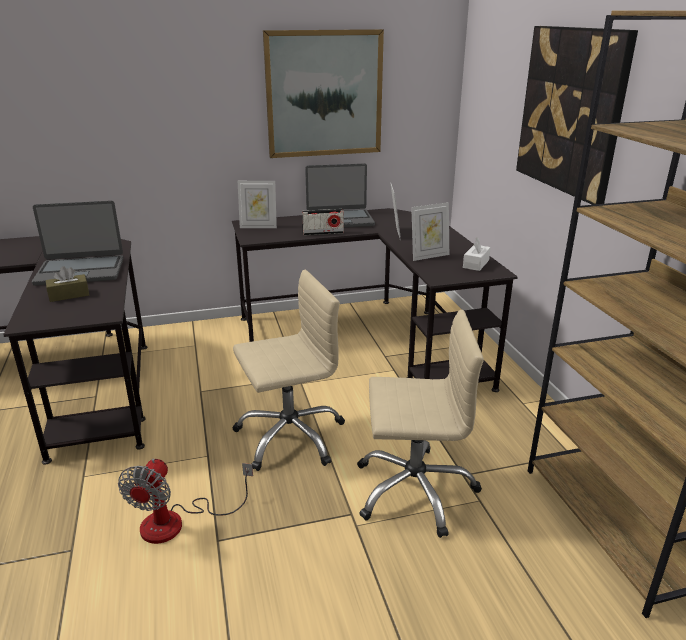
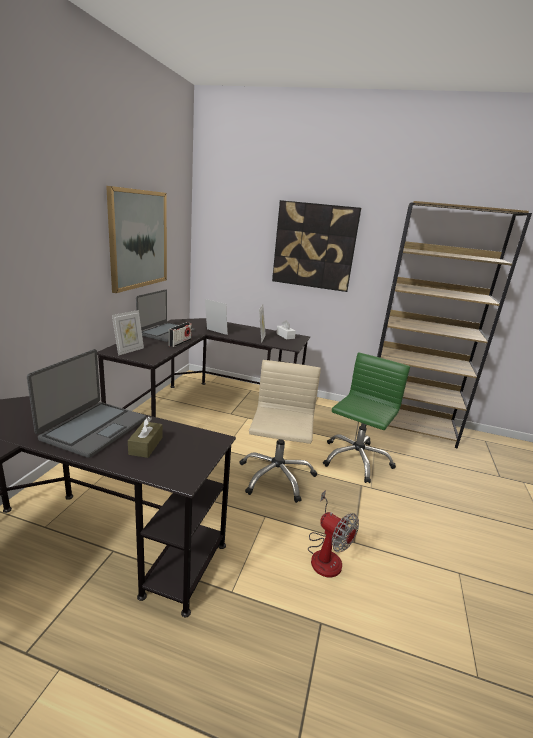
camera: 60 degrees left, 5 degrees down
(414, 489) = (355, 459): beige office chair -> green office chair

